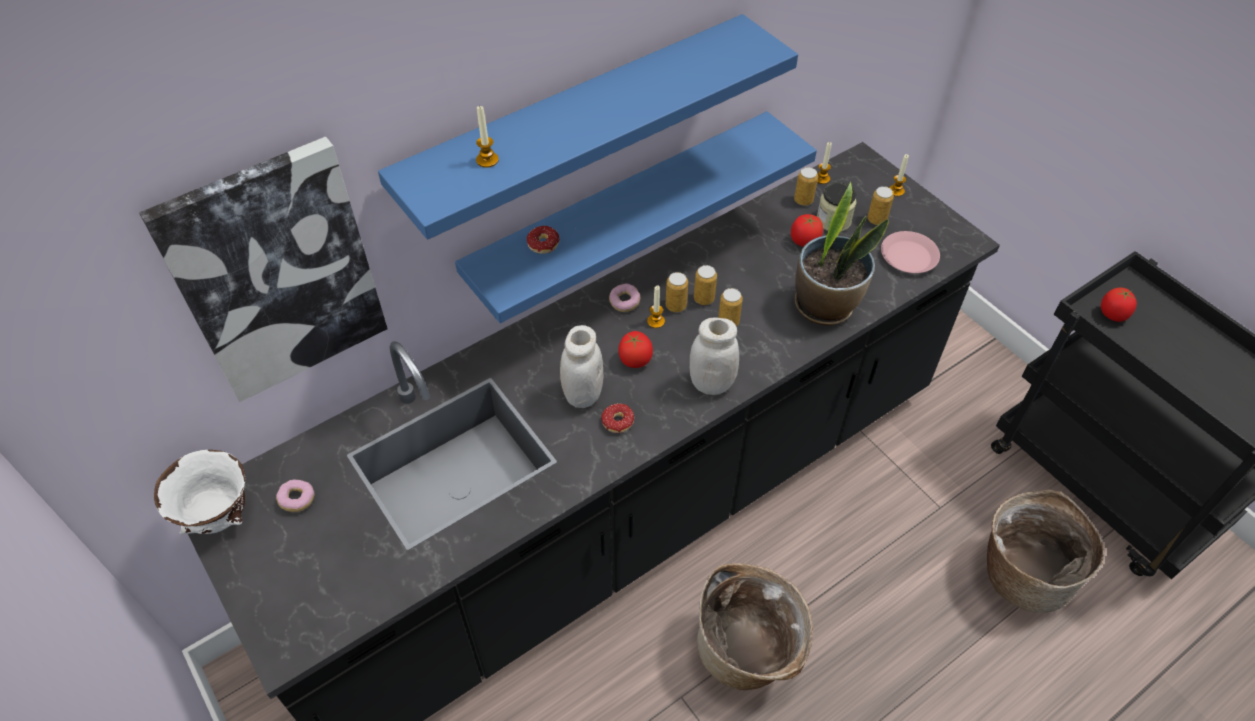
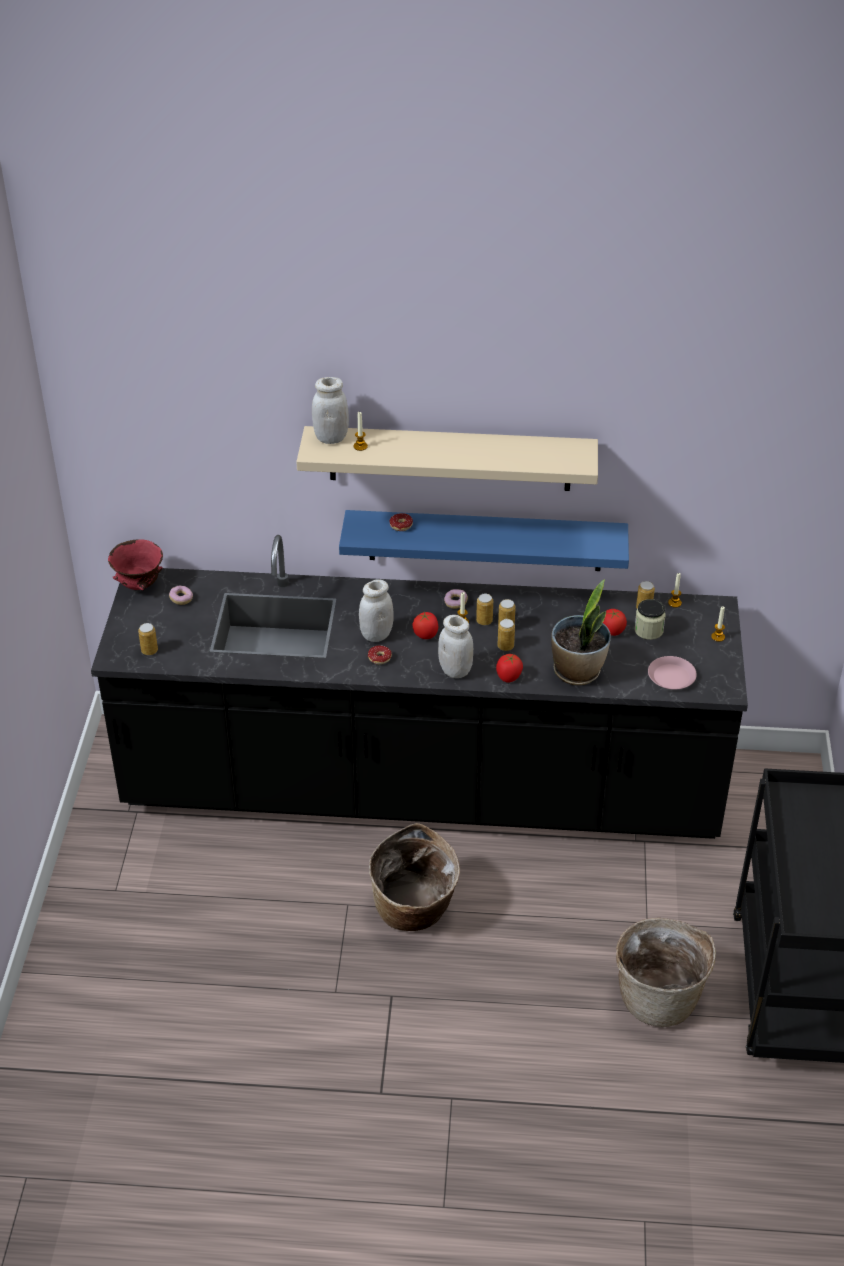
camera: 40 degrees right, 10 degrees down
(220, 516) = (140, 585): white bowl -> red bowl
(276, 273) = (229, 457): picture -> none
(434, 168) = (331, 438): none -> white jar
(576, 124) = (450, 458): blue shelf -> beige shelf
(876, 219) = (679, 645): can -> can (149, 651)
(1113, 314) = (804, 804): tomato -> tomato (508, 677)

